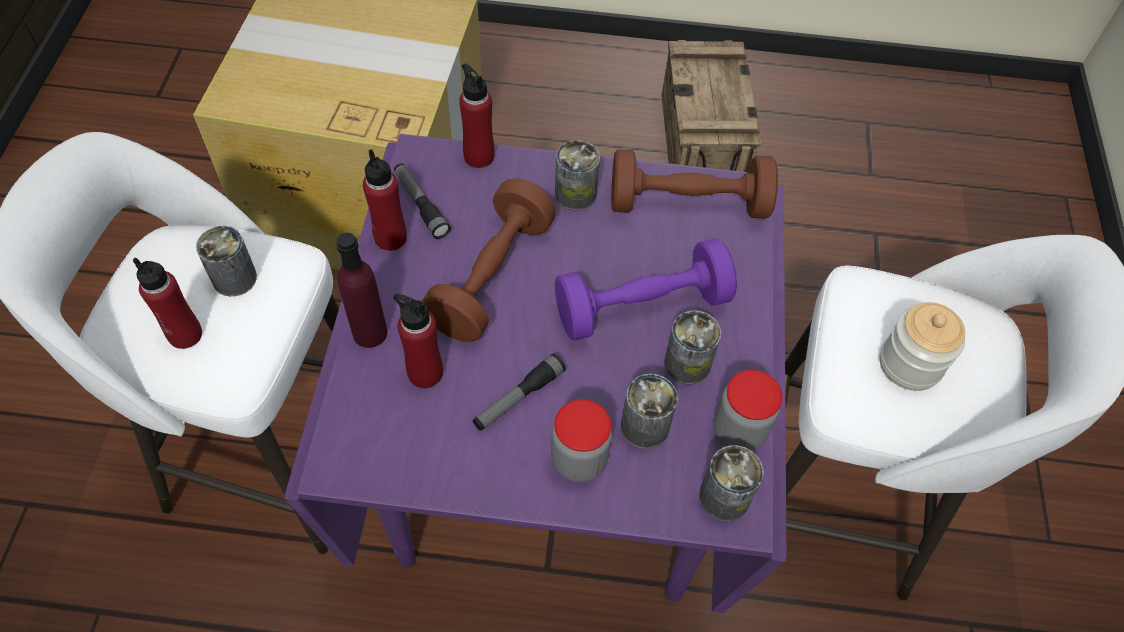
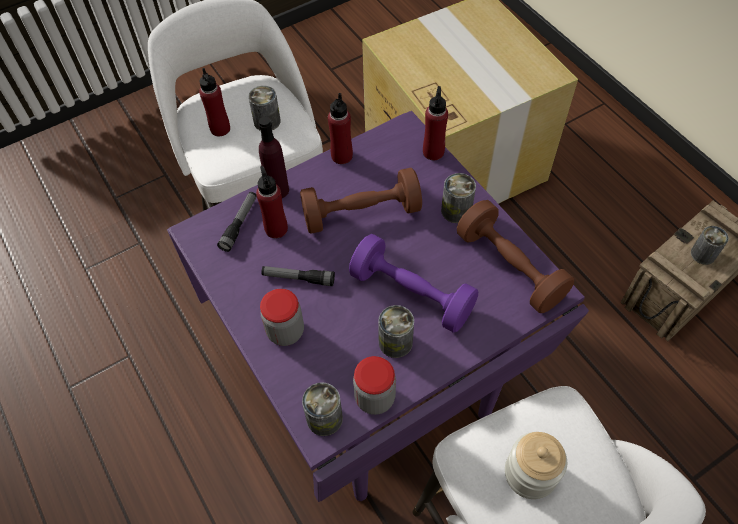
camera: 55 degrees right, 0 degrees up
(421, 205) = (375, 152): flashlight -> flashlight (239, 224)
(644, 426) = (334, 348): can -> can (703, 254)

